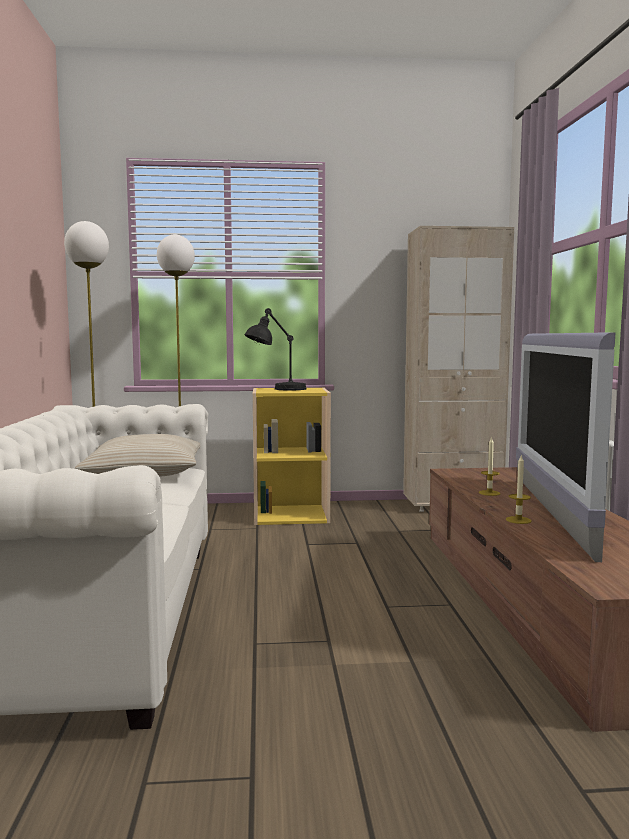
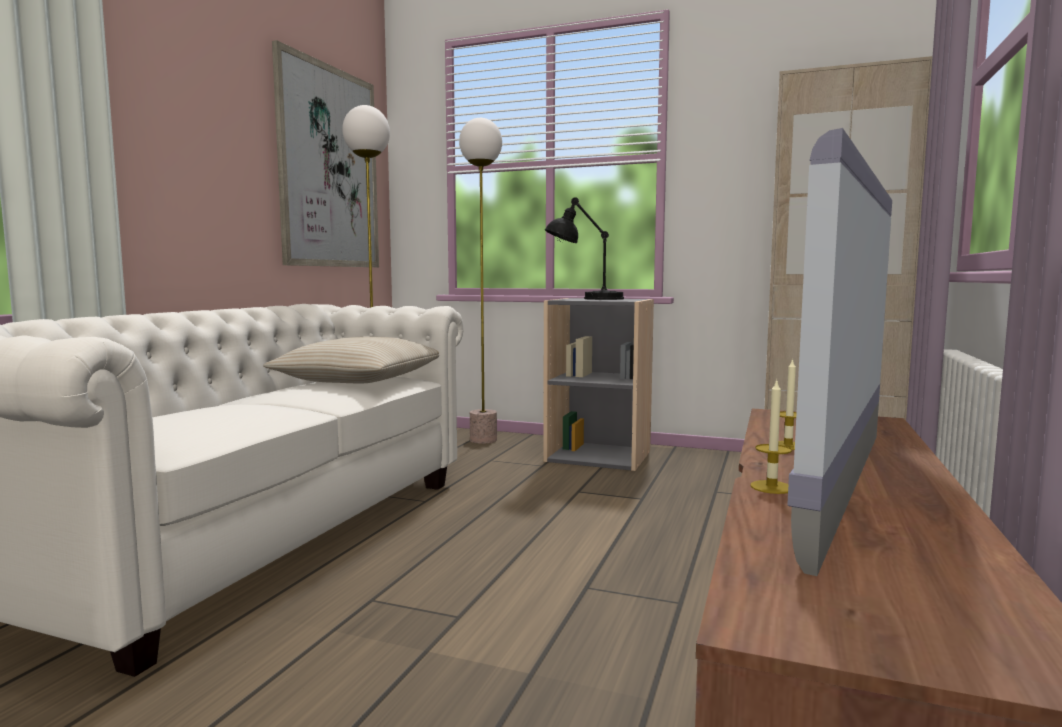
camera: 25 degrees right, 0 degrees up
(37, 273) = (329, 167): none -> picture
(292, 515) = (599, 456): yellow bookcase -> grey bookcase

